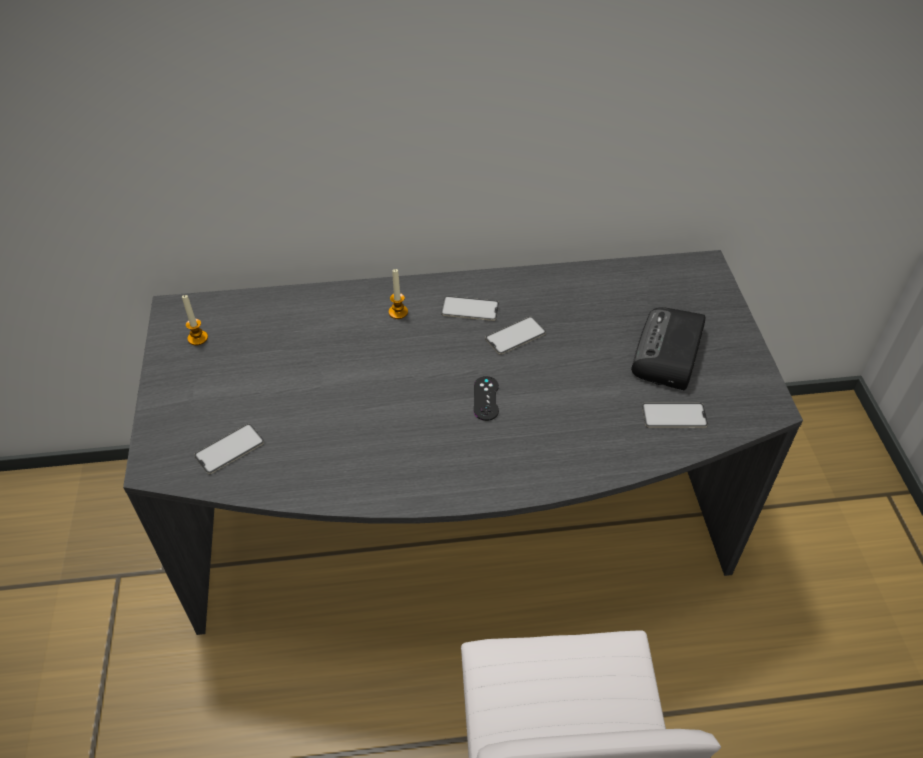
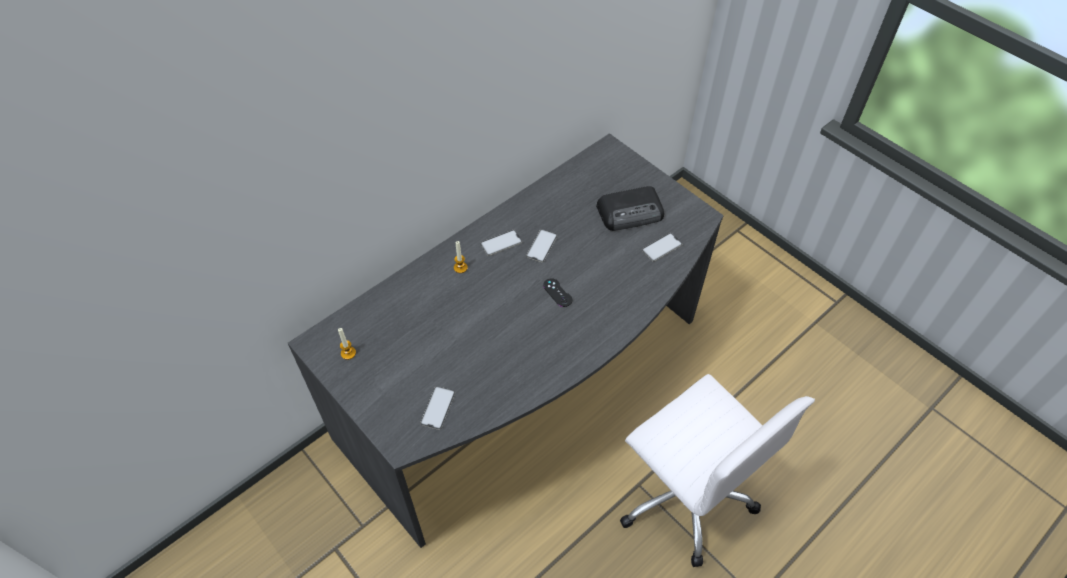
camera: 35 degrees left, 5 degrees up
(668, 353) = (631, 212): radio -> radio turned 90 degrees counterclockwise

